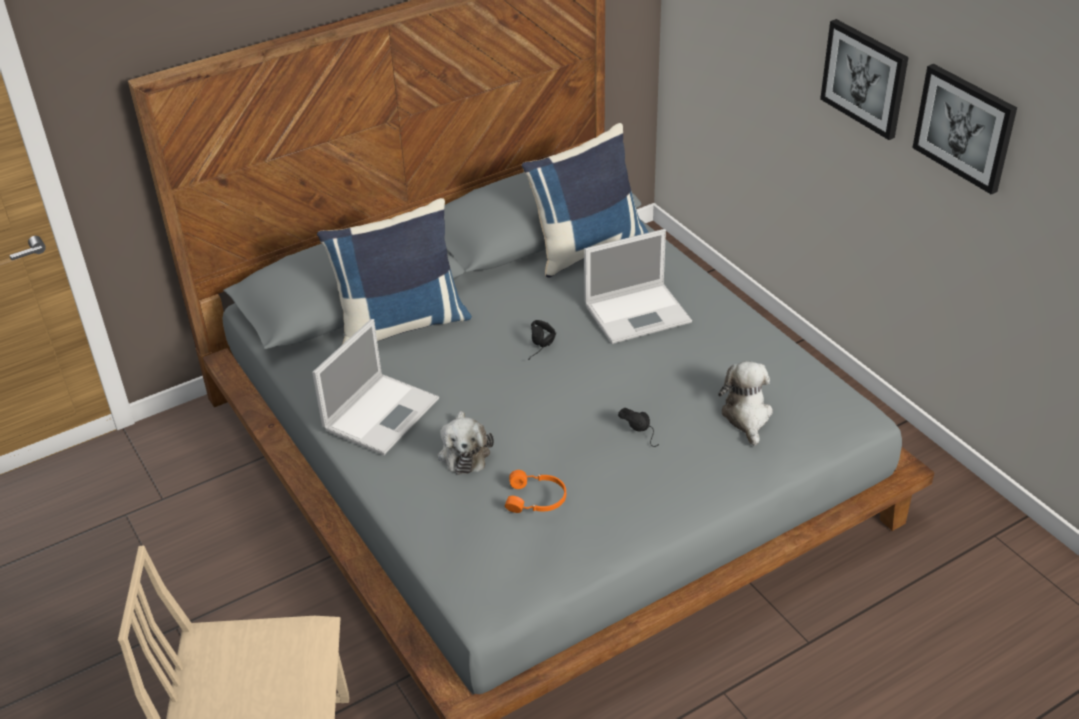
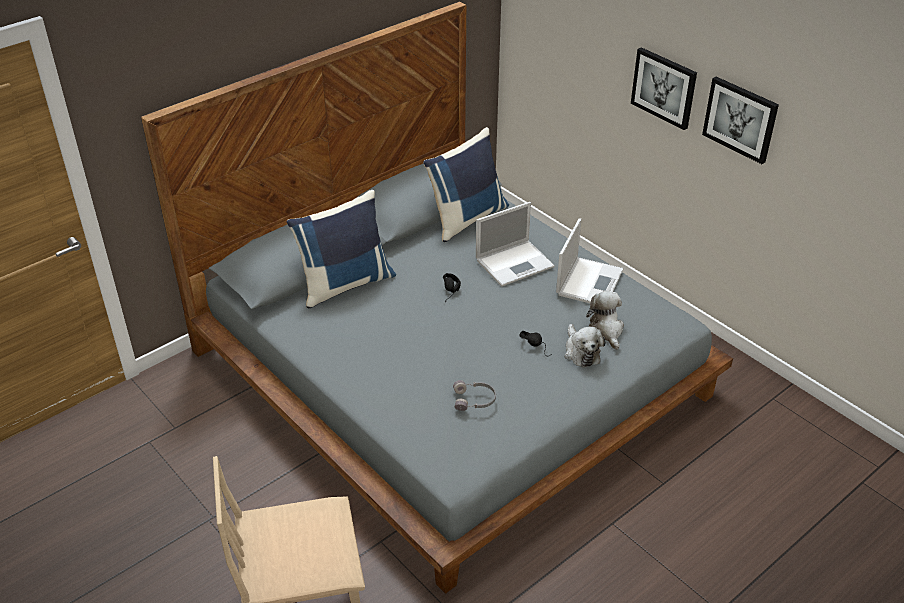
camera: 10 degrees left, 0 degrees up
(382, 413) = (347, 348): laptop -> laptop (589, 281)
(464, 452) = (414, 371): plush toy -> plush toy (581, 352)
(536, 499) = (474, 400): orange headphones -> grey headphones

